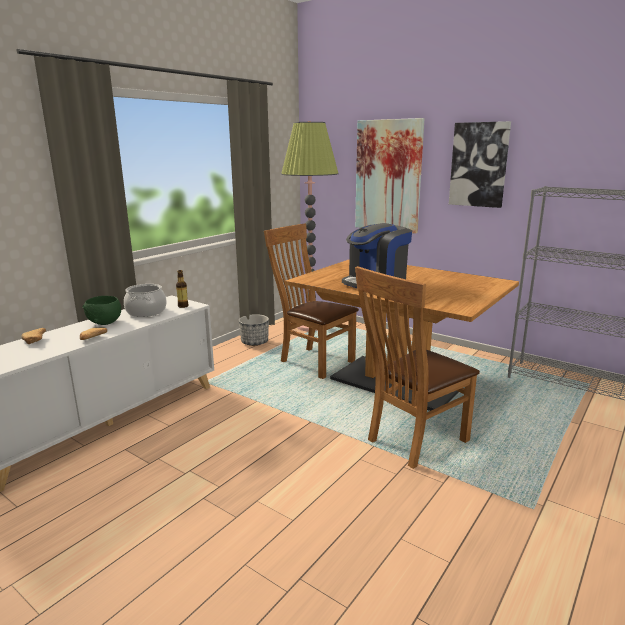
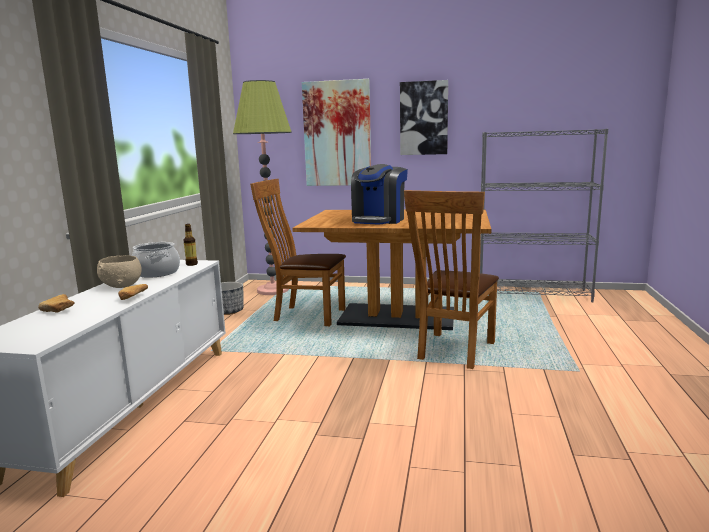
camera: 25 degrees left, 5 degrees down
(105, 322) = (122, 286): green bowl -> beige bowl

